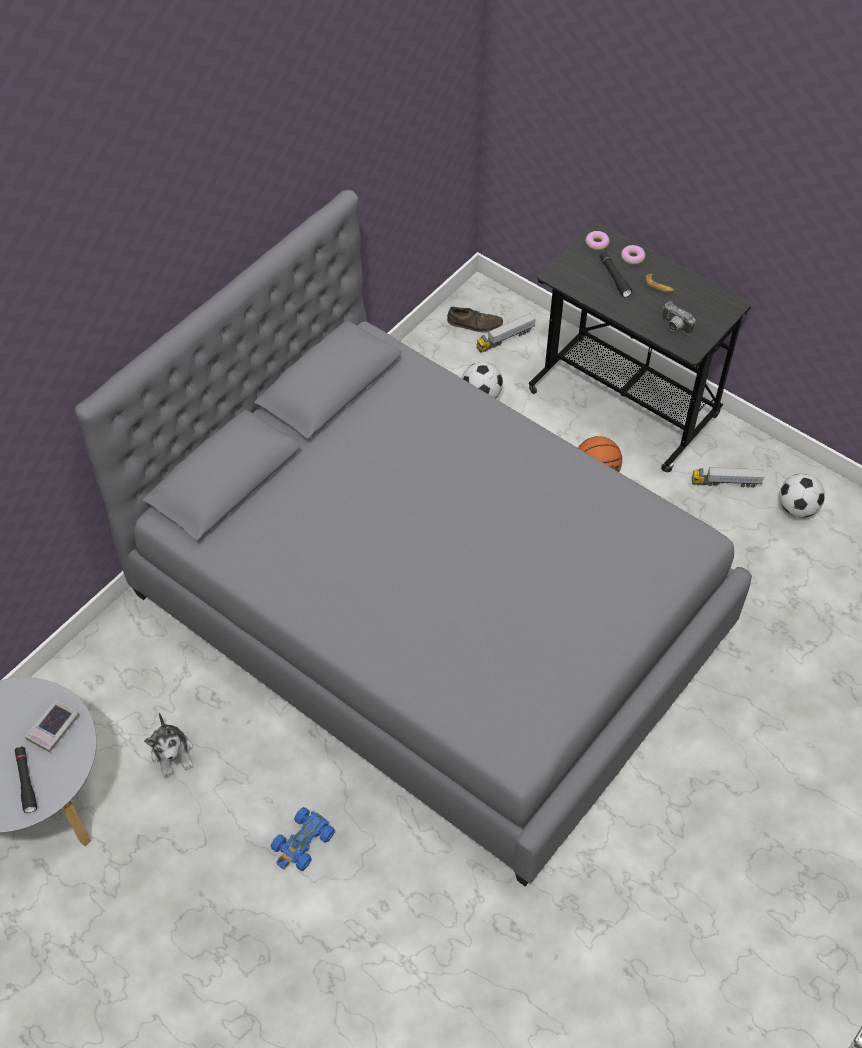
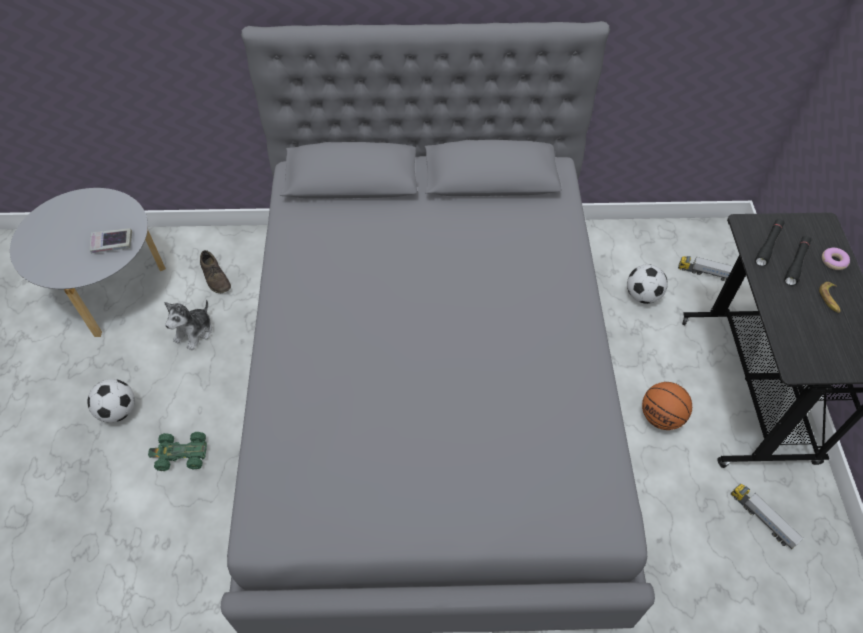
camera: 50 degrees right, 0 degrees up
(26, 781) = (62, 257): black flashlight -> black flashlight (768, 245)
(303, 843) = (181, 454): blue toy car -> green toy car
(474, 324) = (697, 247): brown shoe -> brown shoe (215, 277)
(597, 243) = (814, 229): donut -> none
(674, 327) = (803, 340): camera -> none
(797, 508) = (803, 598): football -> football (118, 411)

